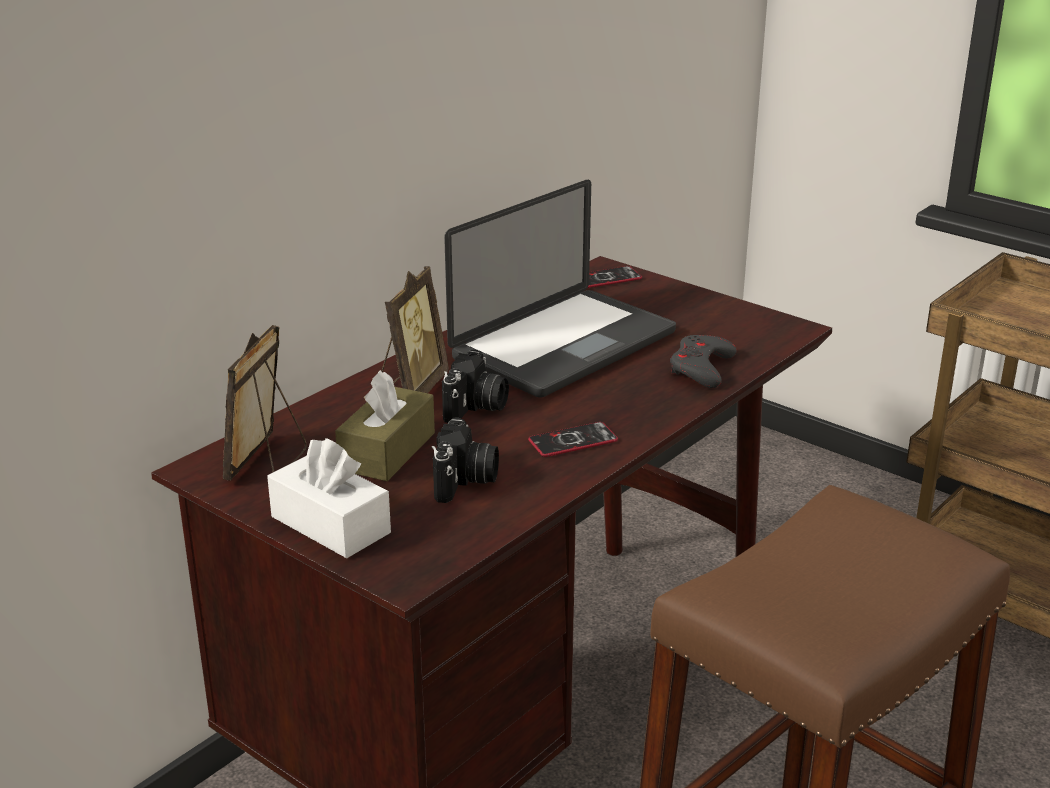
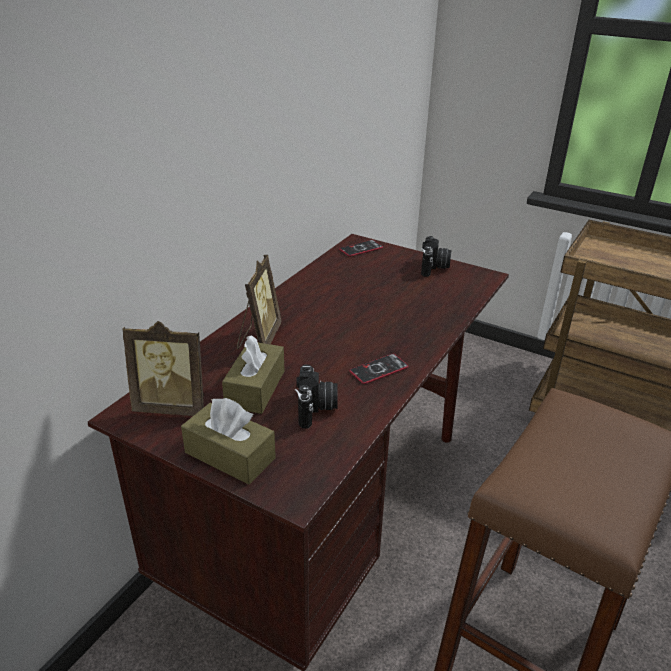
camera: 10 degrees left, 5 degrees up
(268, 463) = (173, 406): picture frame -> picture frame turned 90 degrees counterclockwise
(330, 525) = (230, 455): white tissue box -> brown tissue box
(476, 407) = (307, 349): camera -> camera (434, 267)
(564, 345) = (350, 298): laptop -> none
(701, 368) = (441, 308): grey game controller -> none

